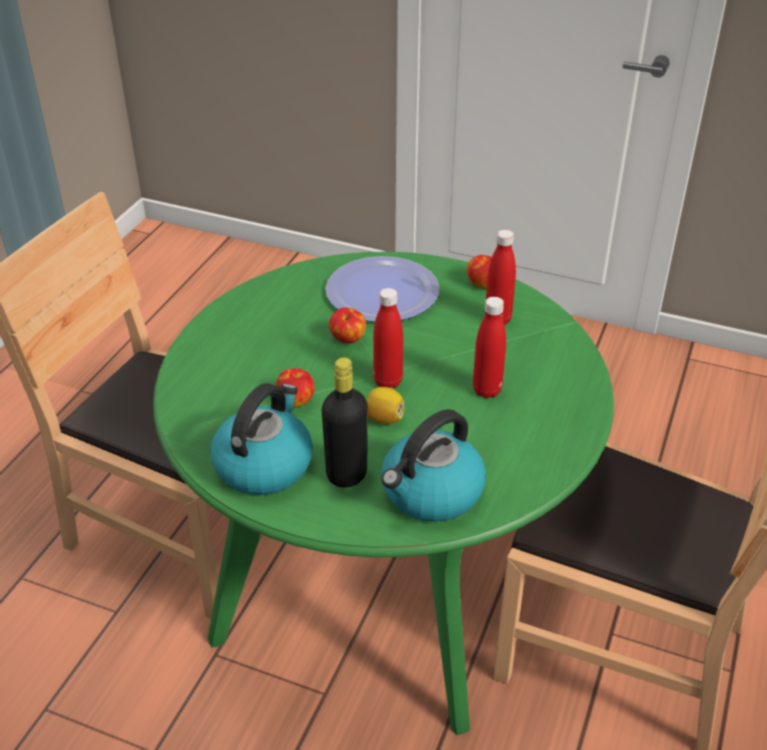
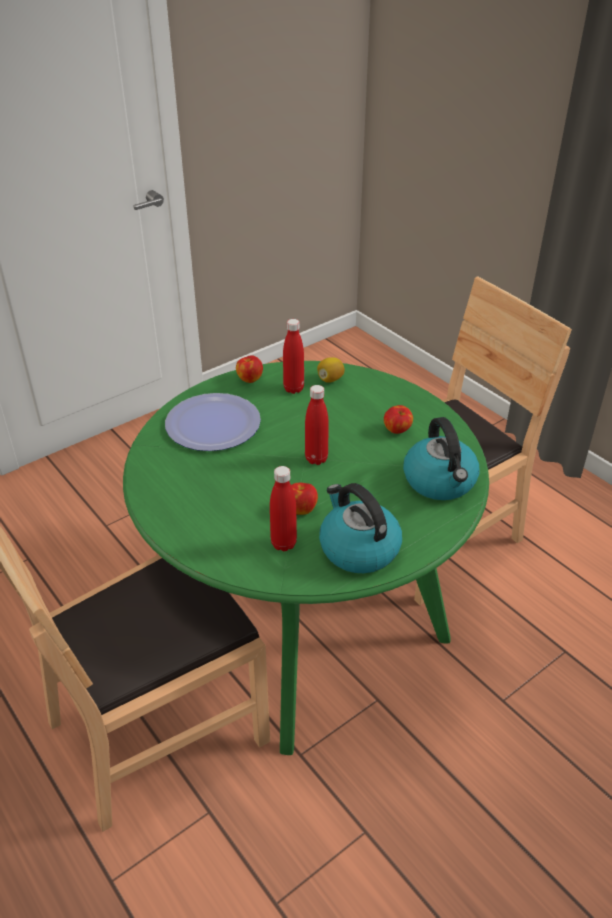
camera: 60 degrees left, 0 degrees up
(346, 474) = (396, 512): black bottle -> none
(347, 339) = (253, 460): apple -> apple (397, 430)
(384, 418) = (353, 475): lemon -> lemon (330, 379)
(487, 390) = (361, 421): red bottle -> red bottle (283, 543)

